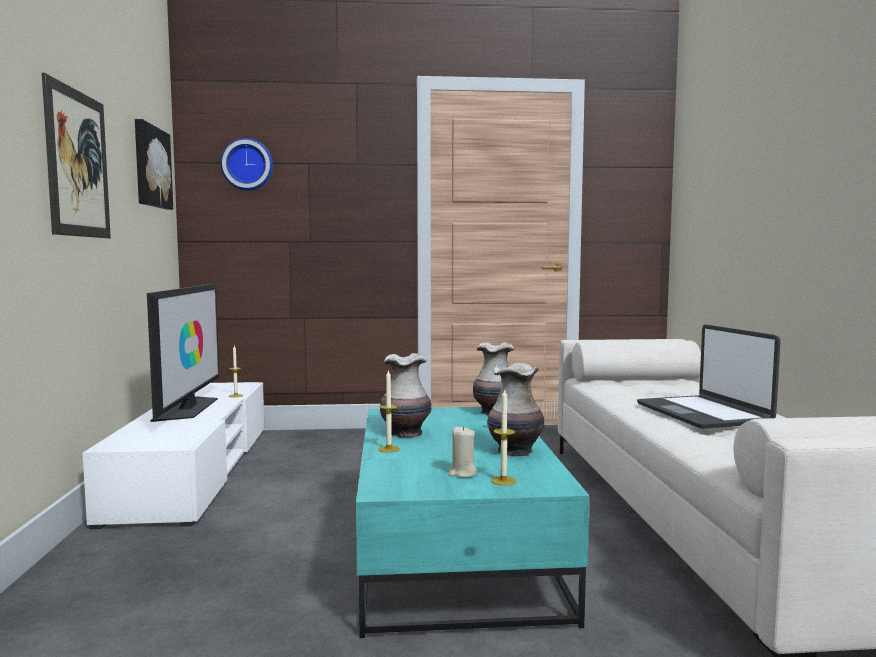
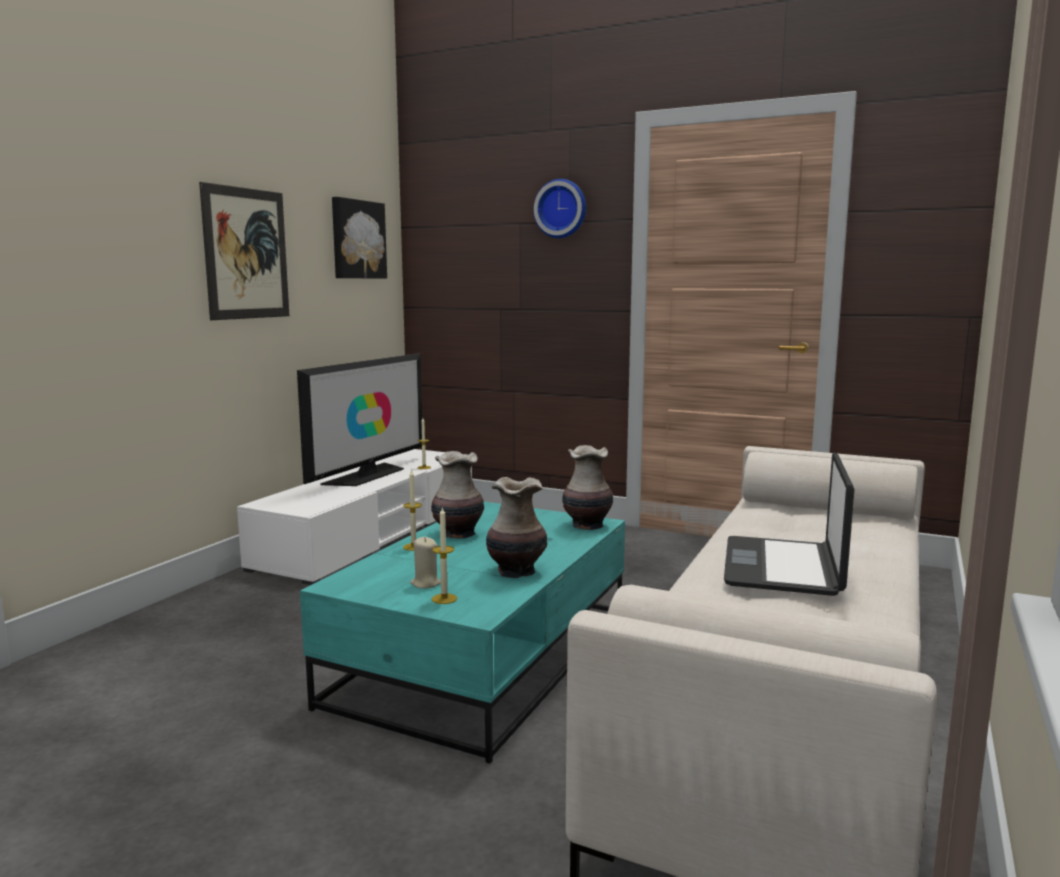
camera: 30 degrees right, 5 degrees up
(248, 165) = (462, 228): wall clock -> wall clock (561, 209)

